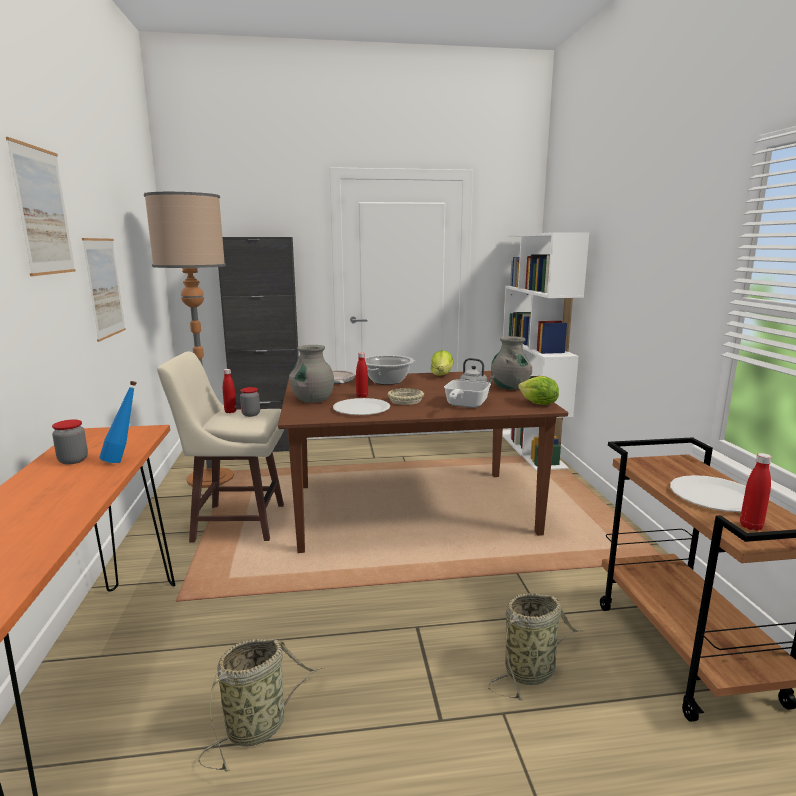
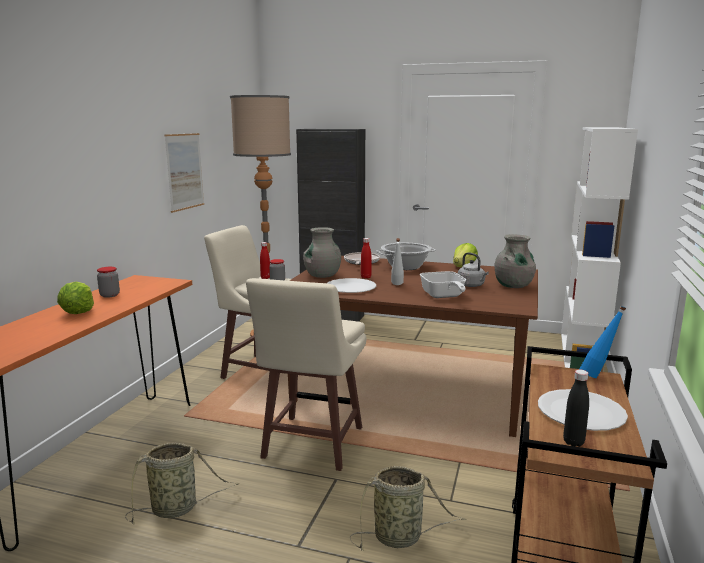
camera: 25 degrees right, 0 degrees up
(43, 211) = (127, 117): picture -> none
(123, 460) = (136, 300): blue bottle -> blue bottle (598, 376)
(359, 594) = (311, 444): none -> beige stool
(405, 400) = (397, 285): beige bowl -> white bottle
(464, 405) = (443, 296): frying pan -> frying pan turned 60 degrees counterclockwise
(538, 404) = (517, 304): lettuce -> lettuce (78, 312)
(751, 526) = (573, 442): red bottle -> black bottle

